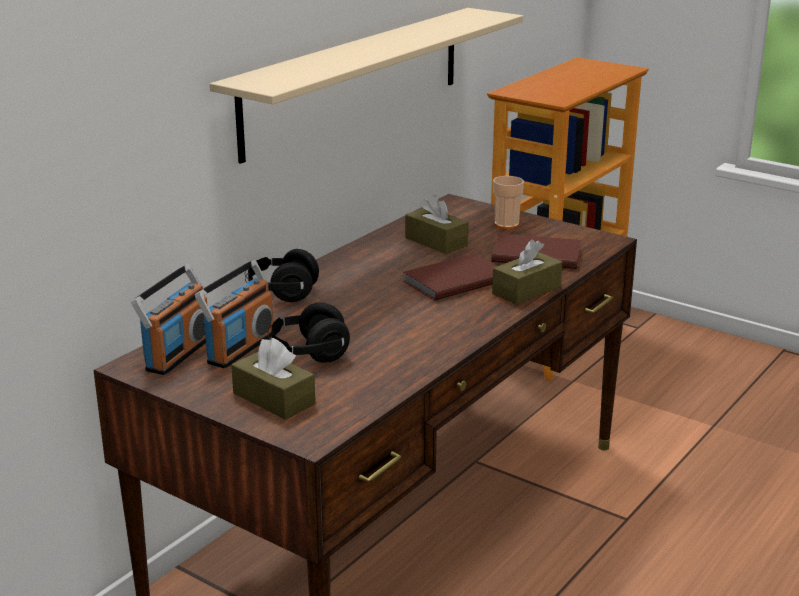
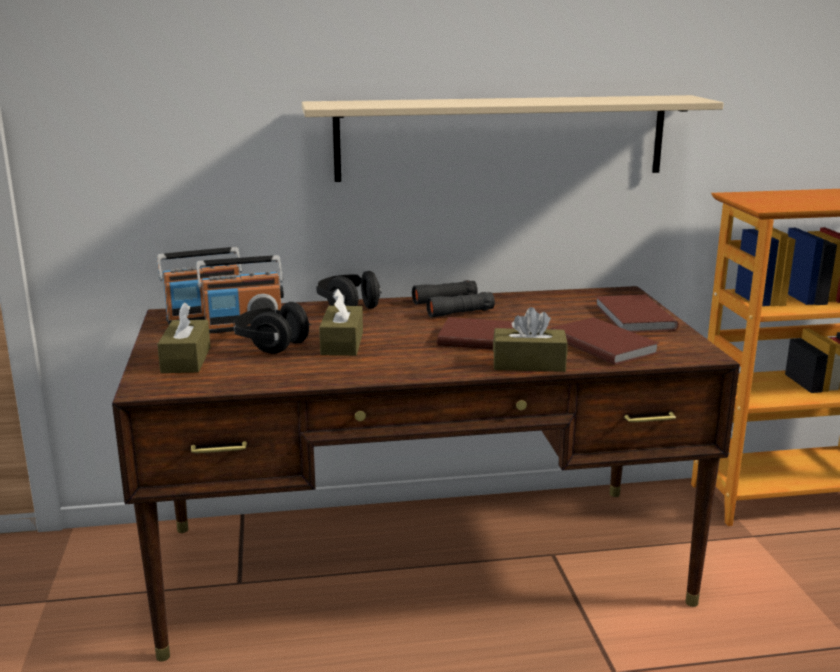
camera: 45 degrees right, 5 degrees down
(364, 261) = (452, 307): none -> black binoculars
(436, 242) = (540, 311): brown tissue box -> brown tissue box (342, 343)
(506, 224) = (633, 318): cup -> brown book

